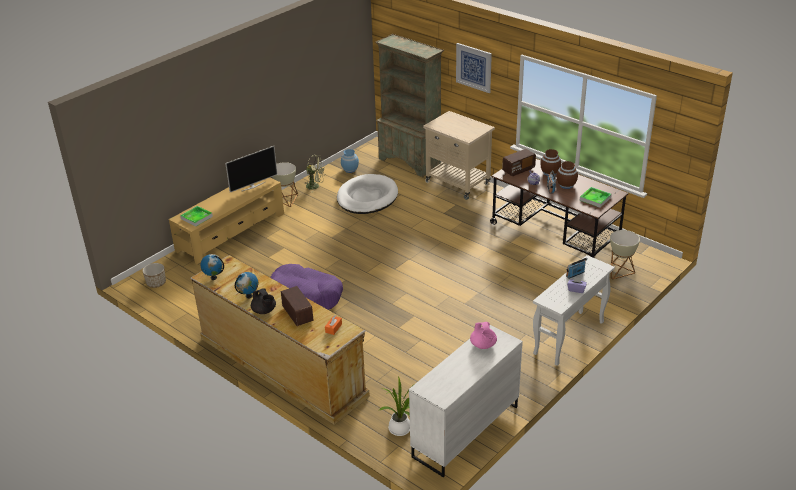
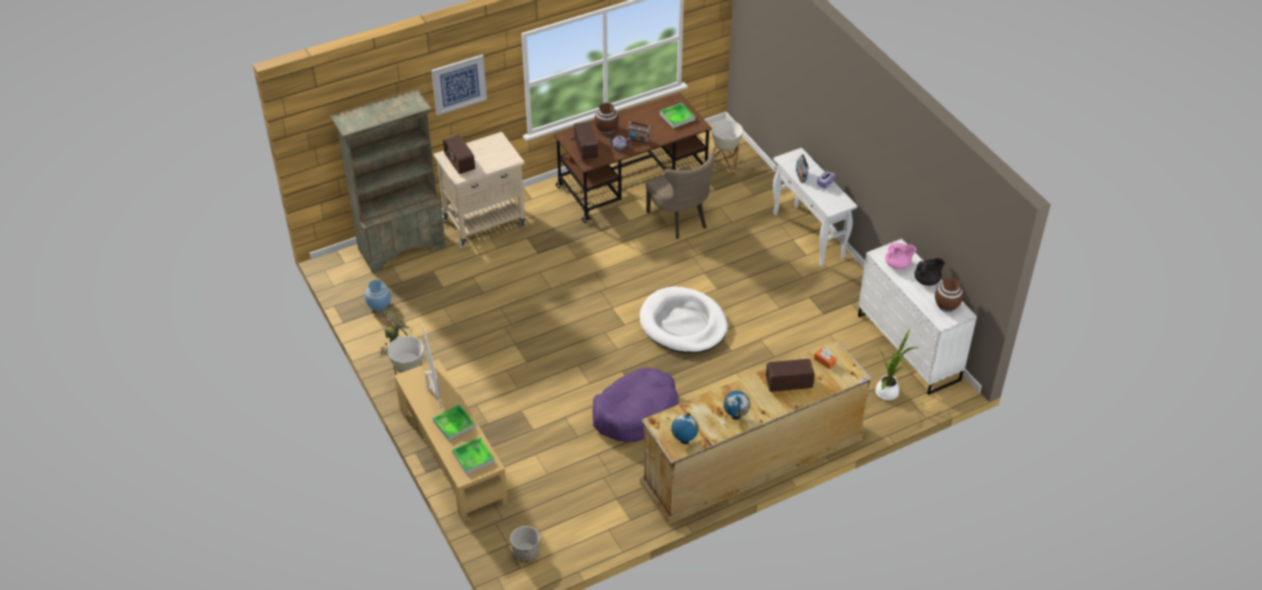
camera: 70 degrees left, 10 degrees up
(223, 203) = (454, 424): none -> tray
(264, 311) = (770, 409): black teapot -> black teapot (927, 281)
(367, 197) = (458, 307): white dog bed -> white dog bed (683, 324)
(447, 121) = (460, 162): none -> radio
(531, 266) = (680, 220): none -> beige chair
(566, 185) = (638, 126): brown vase -> brown vase (946, 305)

